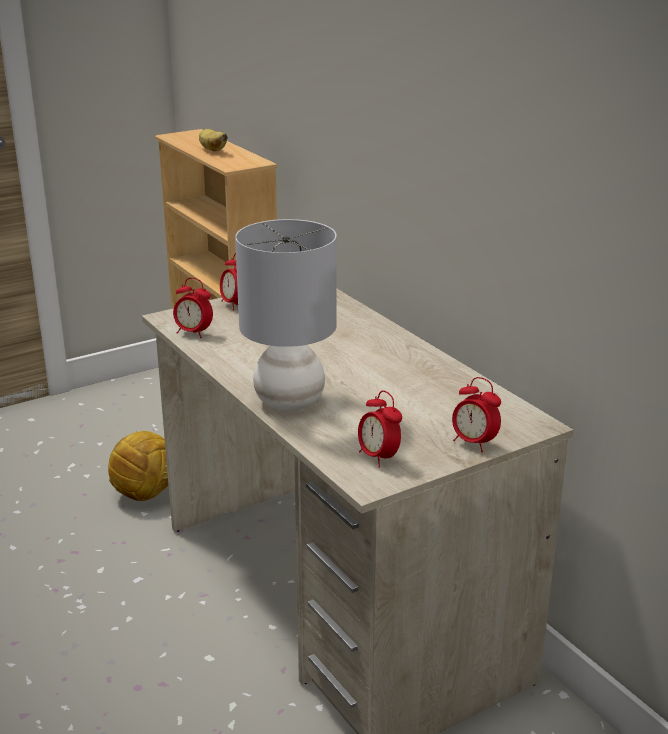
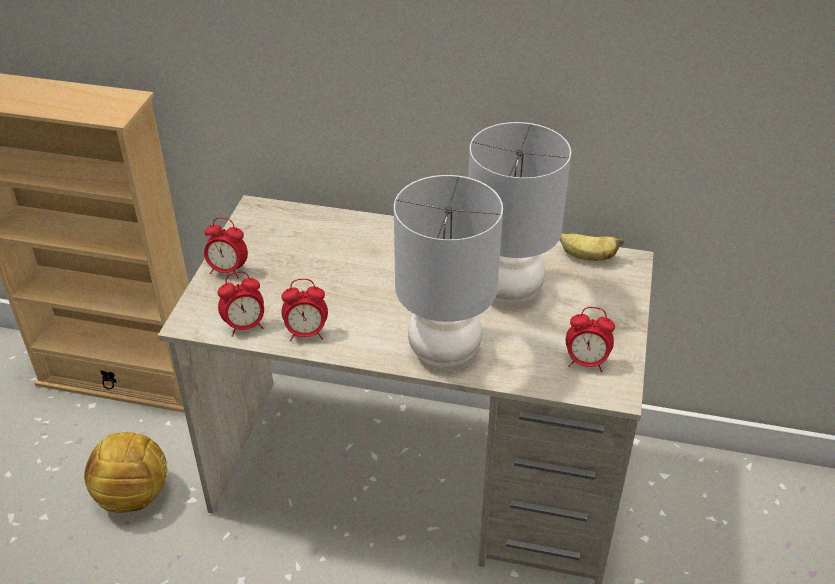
camera: 45 degrees left, 15 degrees up
(212, 150) = (48, 99): banana -> banana (586, 257)
(399, 395) = (509, 291): none -> grey table lamp
(474, 443) = (620, 305): alarm clock -> alarm clock (306, 333)

